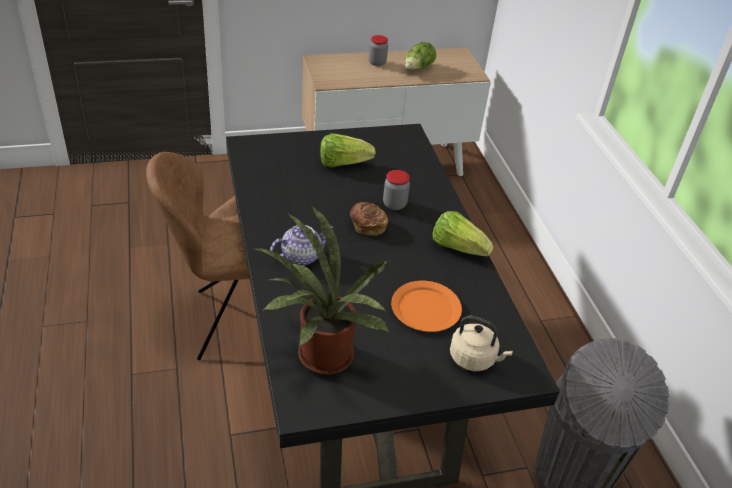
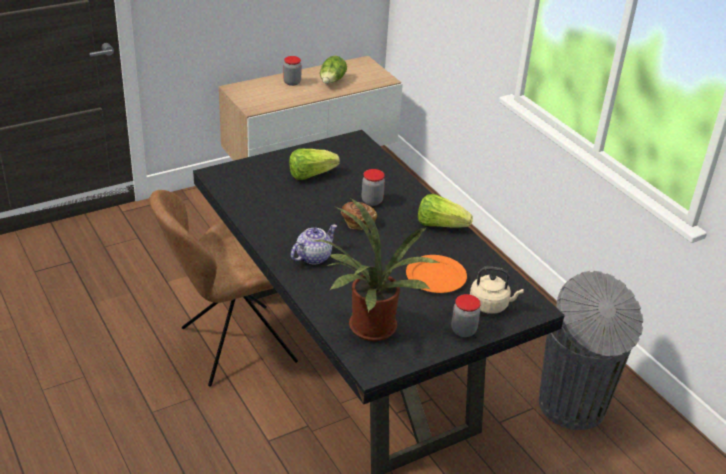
camera: 15 degrees left, 5 degrees down
(429, 384) = (463, 330): none -> jar

